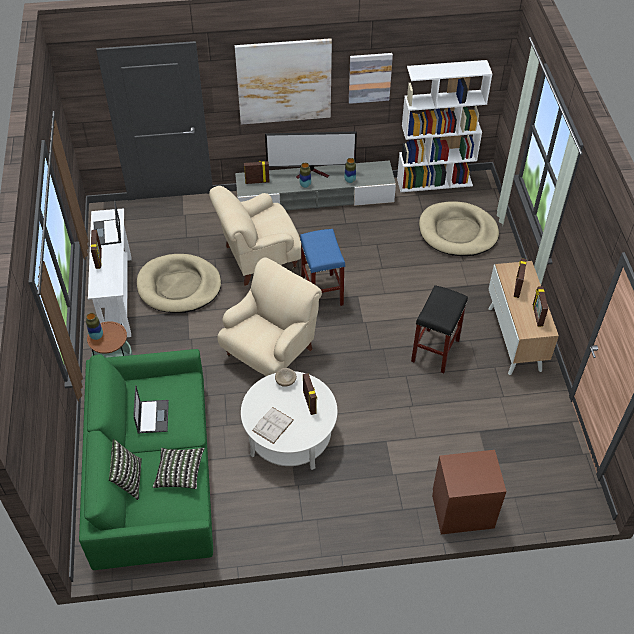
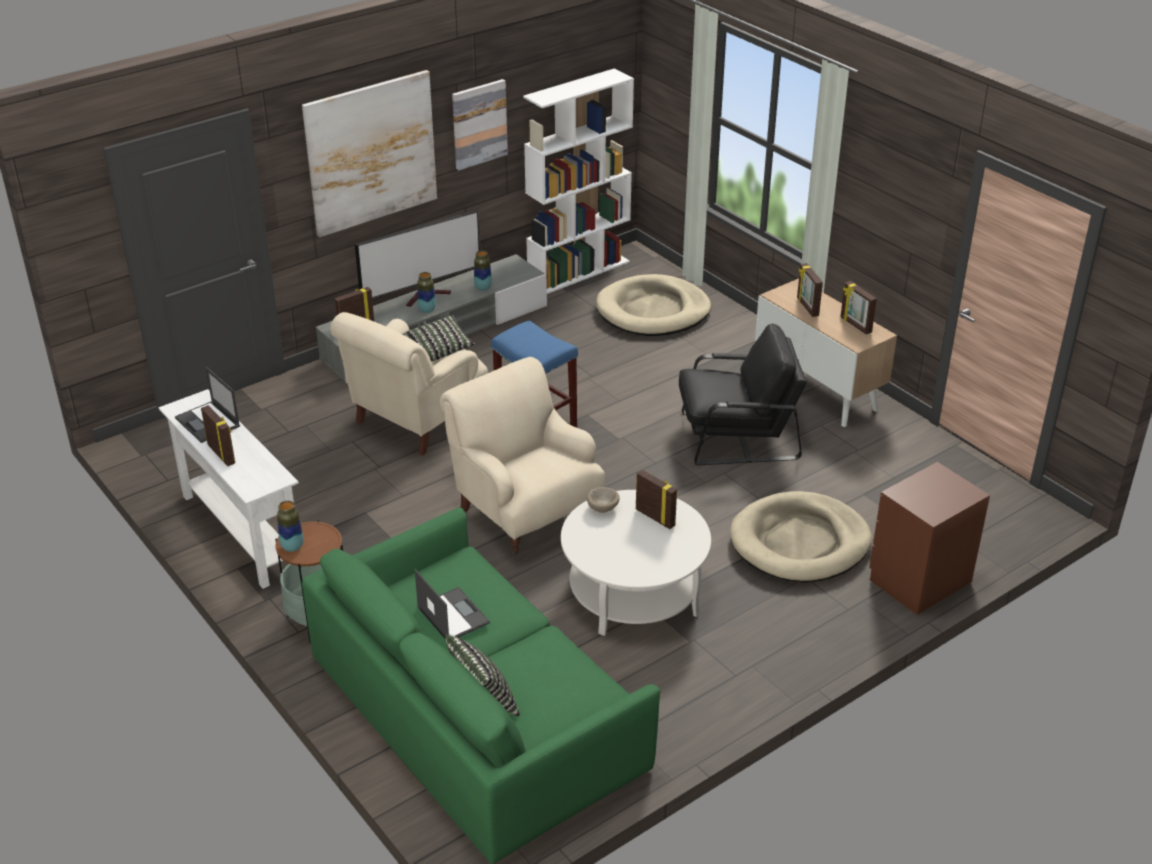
camera: 30 degrees left, 15 degrees down
(179, 286) = (326, 488): beige dog bed -> beige dog bed (800, 542)
(179, 473) = (550, 662): pillow -> pillow (438, 350)
(271, 352) = (525, 512): beige armchair -> beige armchair turned 45 degrees counterclockwise
(273, 425) = (630, 559): white book -> none
(435, 351) = (736, 435): black stool -> black armchair

